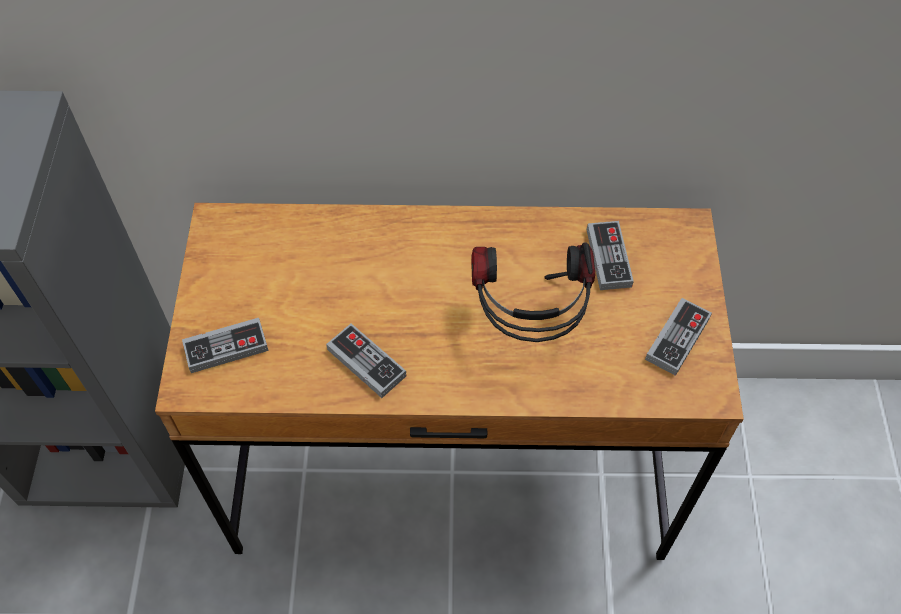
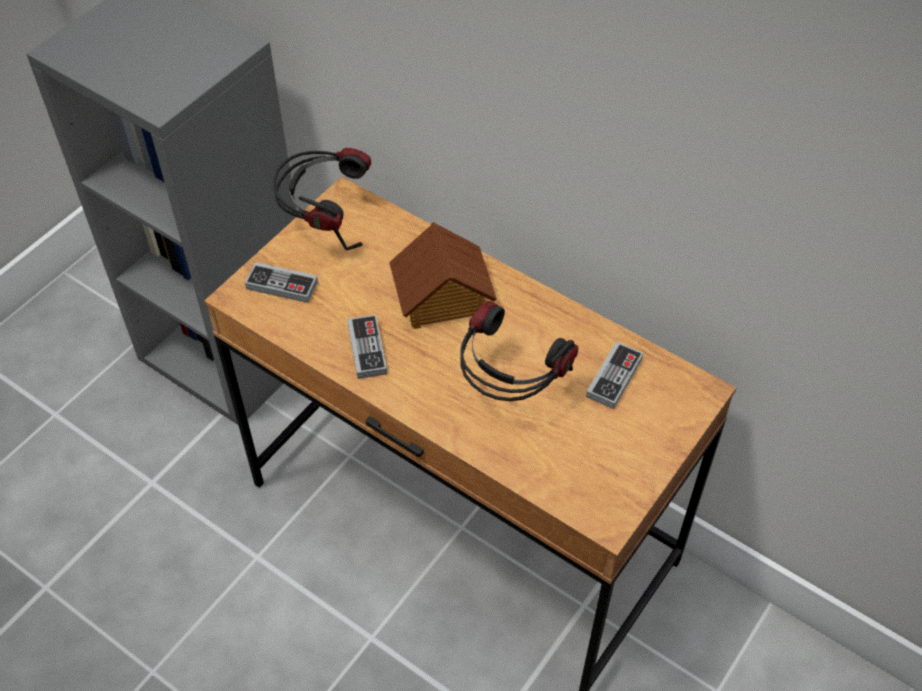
camera: 35 degrees right, 5 degrees down
(219, 259) = (326, 223): none -> headphones
(395, 270) = (441, 297): none -> toy house
(677, 339) = (616, 467): game controller -> none

